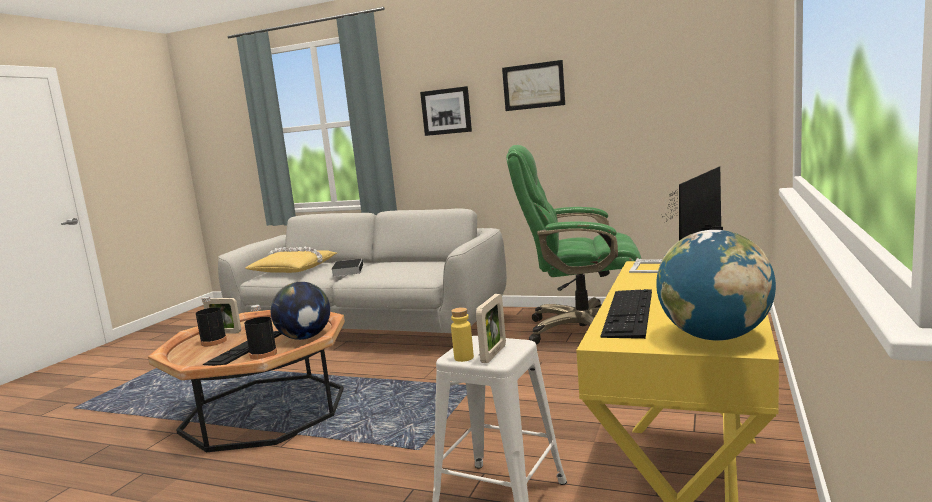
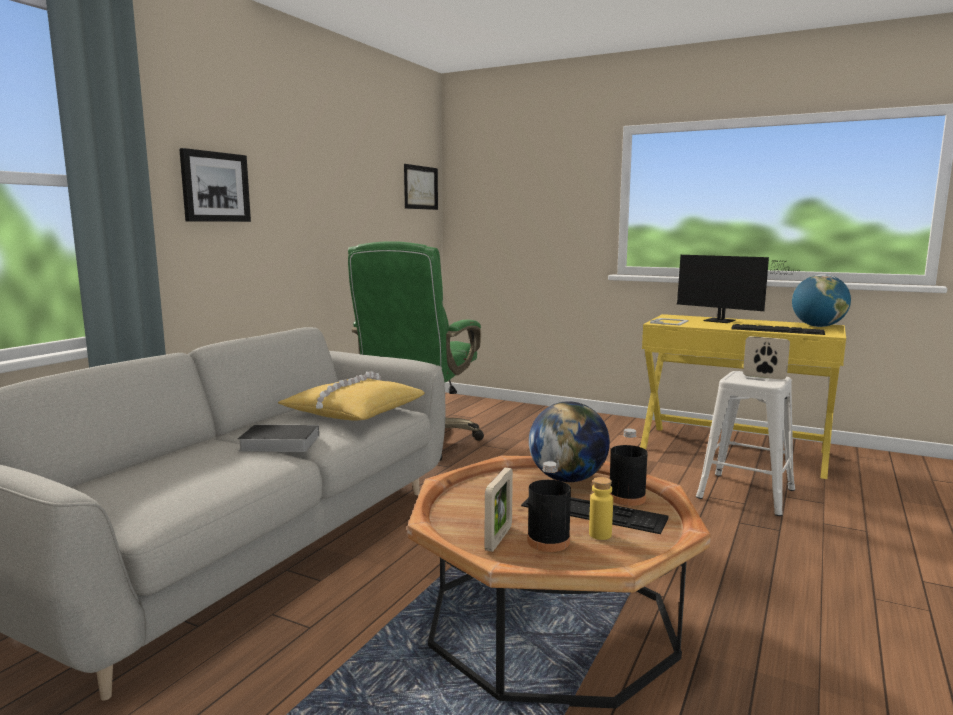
camera: 85 degrees left, 0 degrees up
(294, 269) = (165, 482): yellow pillow -> yellow pillow (353, 411)
(464, 358) = (774, 382): yellow bottle -> yellow bottle (600, 534)
(533, 86) = (310, 173): picture -> picture (420, 187)

